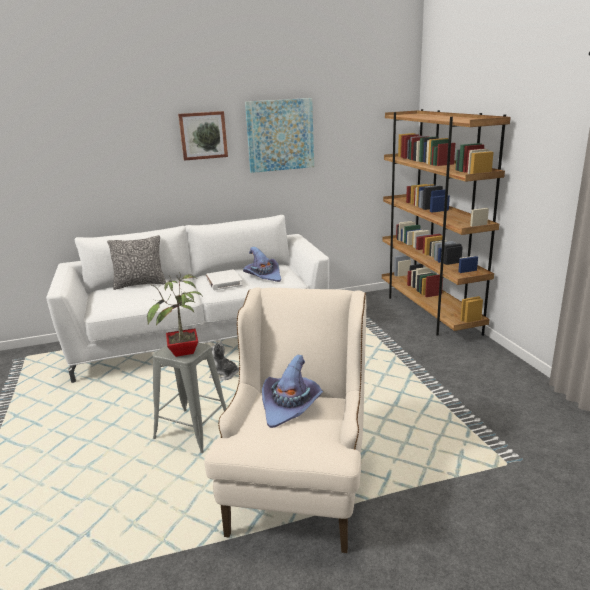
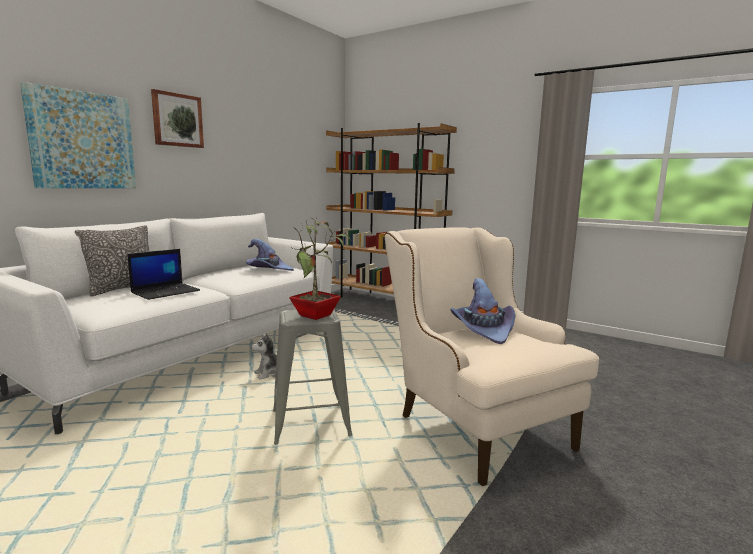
camera: 40 degrees left, 10 degrees down
(156, 293) = (166, 291): none -> laptop
(223, 282) = (234, 276): white book -> none
(280, 135) = (249, 135): picture -> picture (82, 140)

